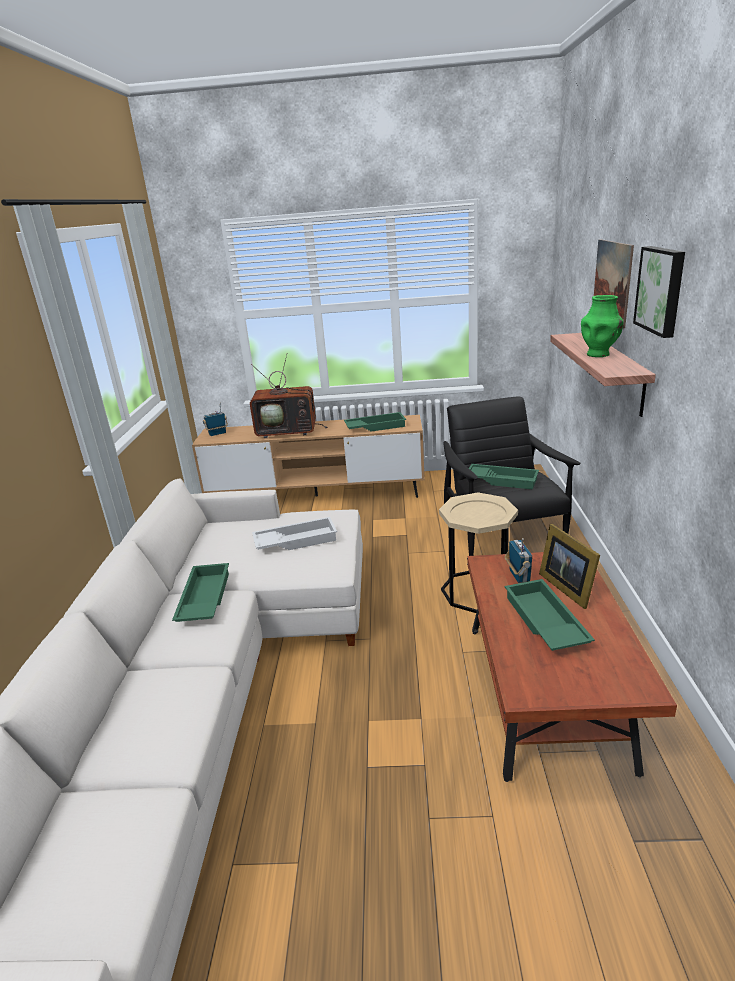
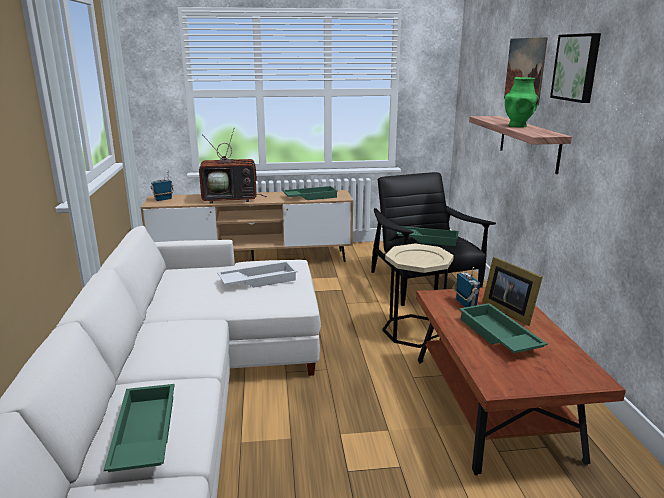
camera: 10 degrees left, 5 degrees down
(203, 599) = (180, 325): green tray -> green tray (143, 435)

